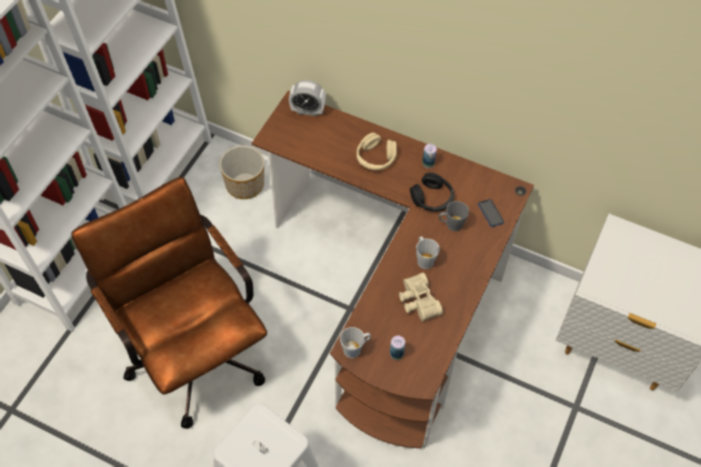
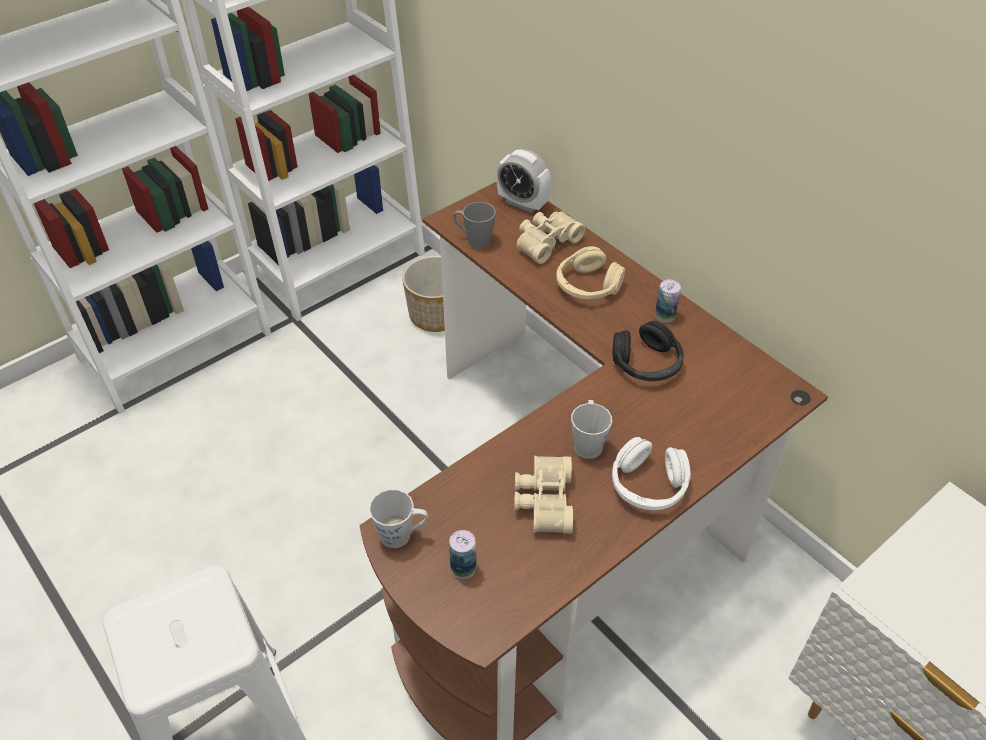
camera: 25 degrees right, 10 degrees down
(191, 349) = (247, 490): brown office chair -> none
(336, 135) = (545, 242): none -> beige binoculars
(451, 225) = (658, 408): grey mug -> grey mug (474, 240)
(466, 272) = (648, 485): none -> white headphones
(490, 213) = (733, 413): phone -> none

